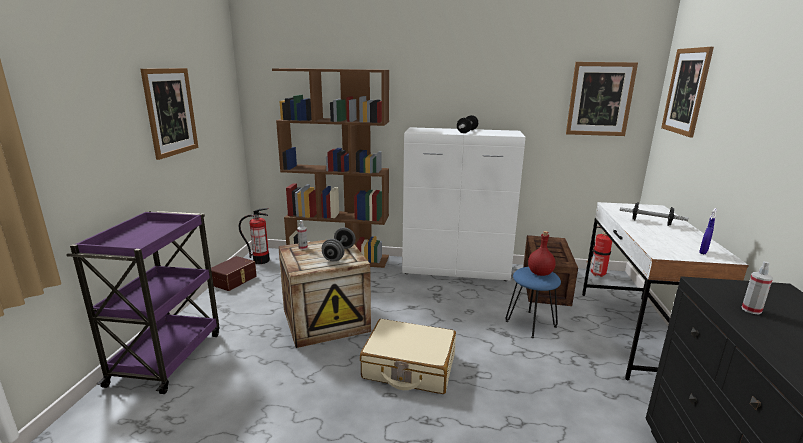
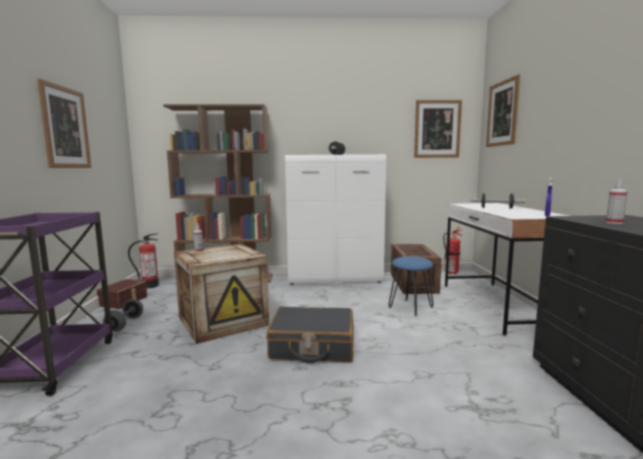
camera: 10 degrees left, 10 degrees down
(339, 254) = (235, 252): grey dumbbell -> grey dumbbell (125, 324)
(409, 367) = (312, 346): beige suitcase -> black suitcase
(540, 273) = (414, 259): red bottle -> none

